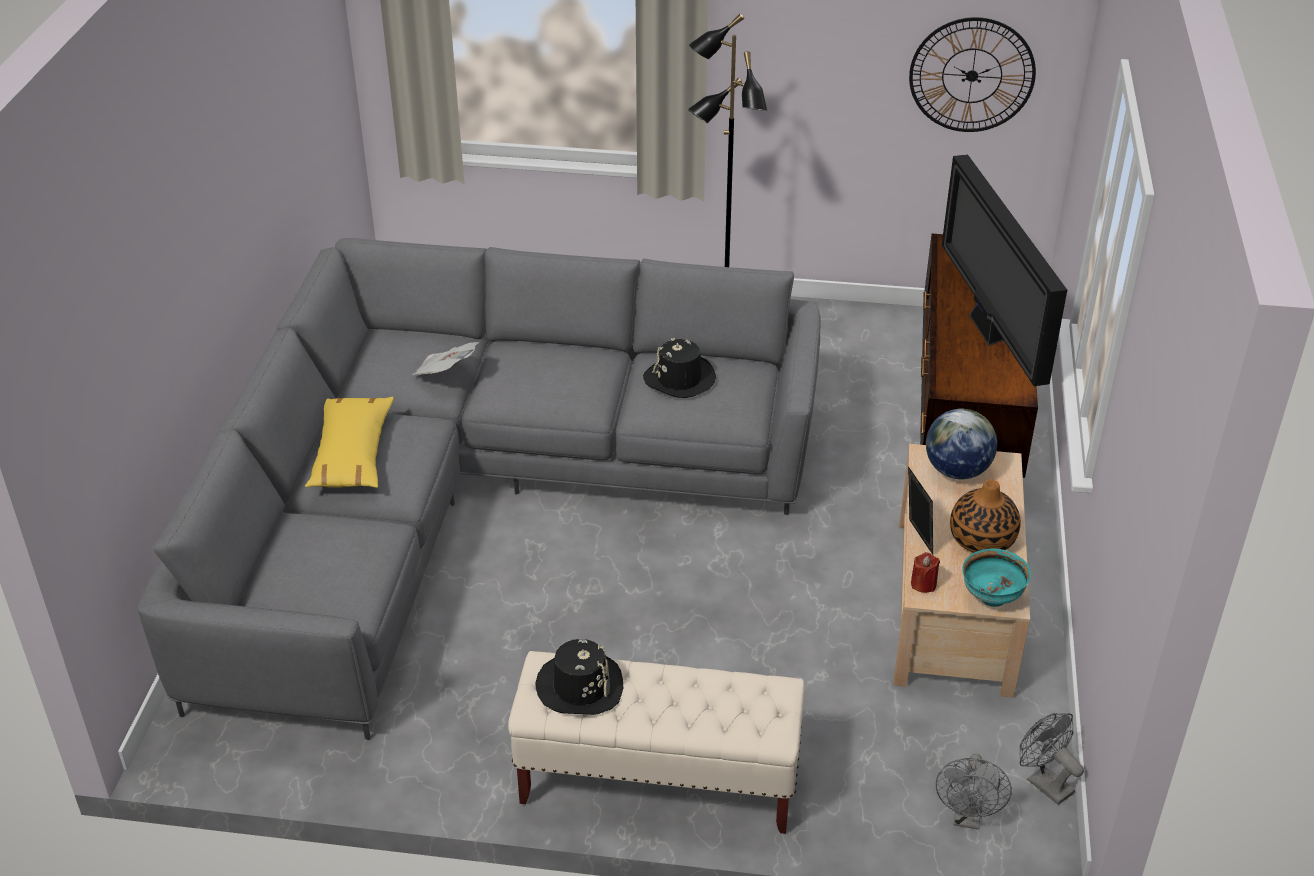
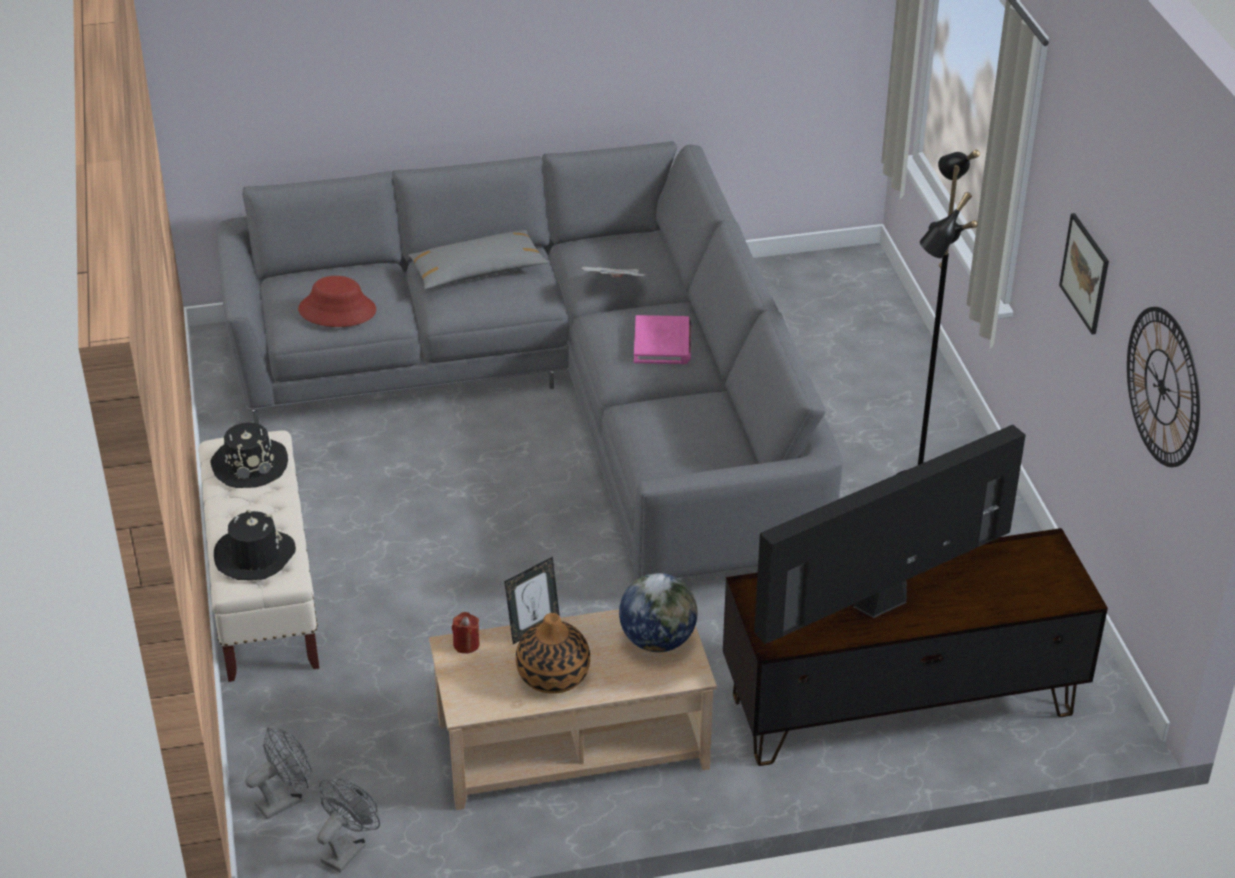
camera: 70 degrees right, 0 degrees up
(349, 566) = (337, 310): none -> red hat
(352, 454) = (477, 271): yellow pillow -> grey pillow
(557, 368) = (662, 343): none -> pink book
(679, 379) = (691, 420): black hat -> black hat (254, 556)
(815, 64) = (1085, 273): none -> picture
(967, 817) = (285, 799): grey fan -> grey fan turned 150 degrees clockwise
(992, 598) = (465, 695): turquoise bowl -> none

